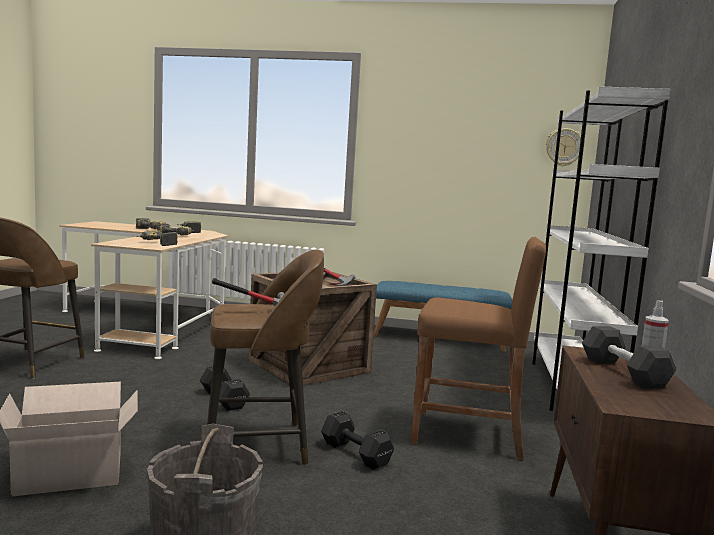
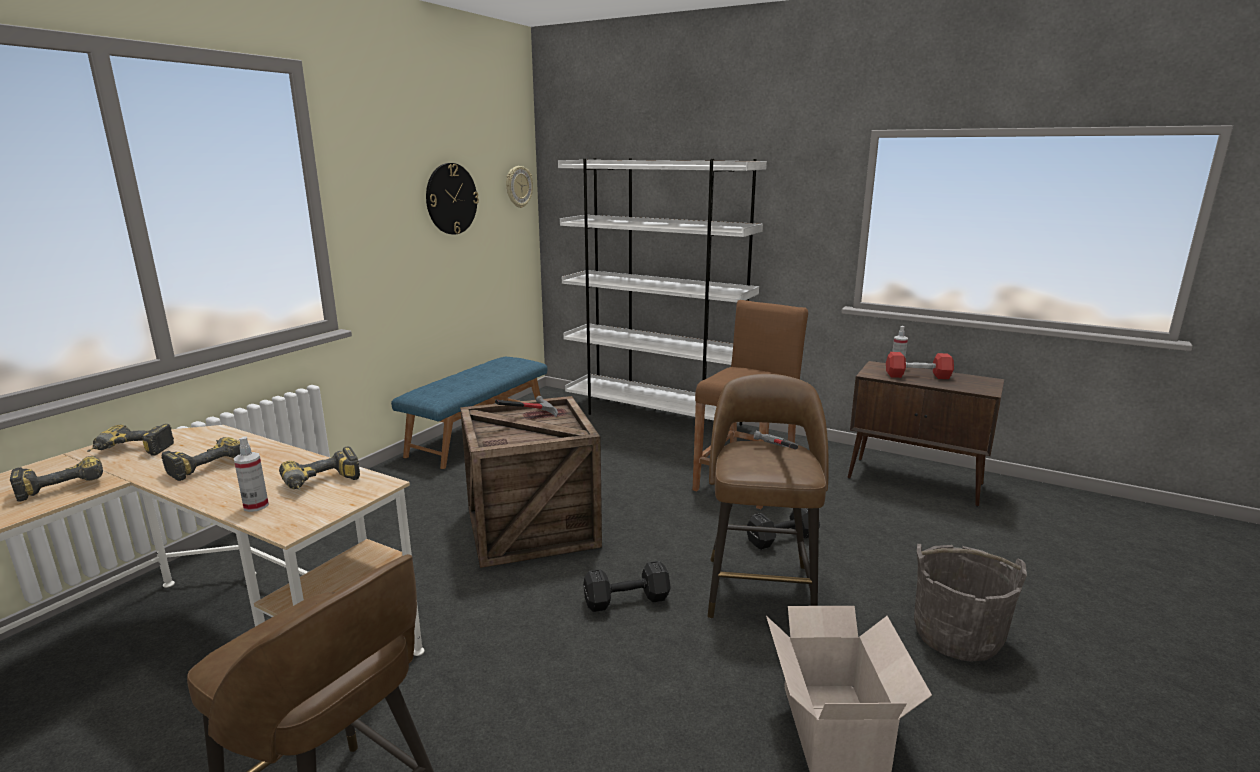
camera: 70 degrees left, 10 degrees up
(131, 240) = (256, 506): none -> spray bottle
(474, 148) = (451, 199): none -> wall clock
(623, 372) = (917, 376): black dumbbell -> red dumbbell

